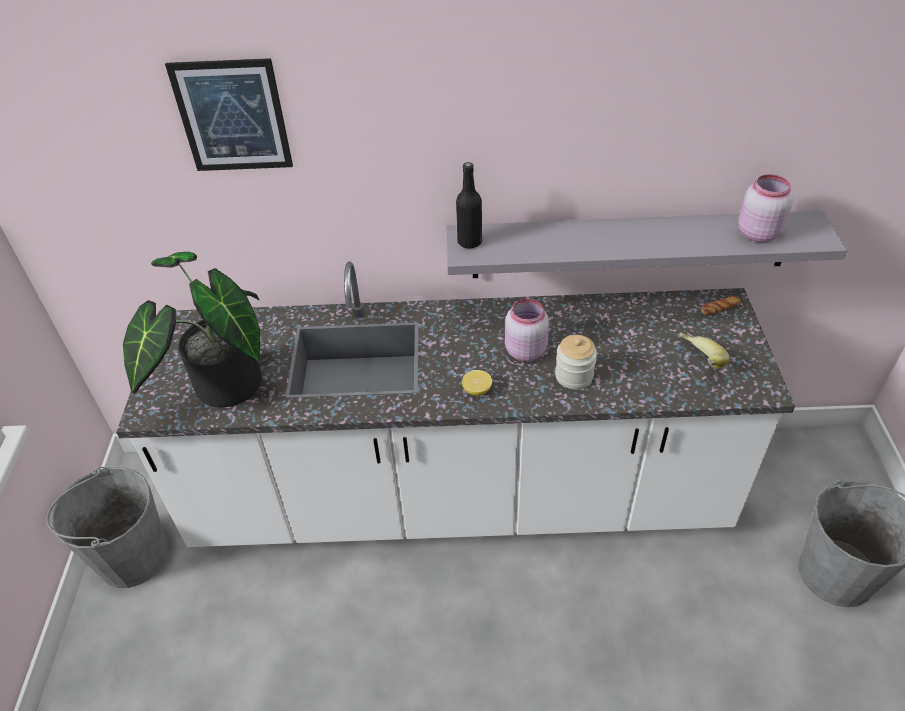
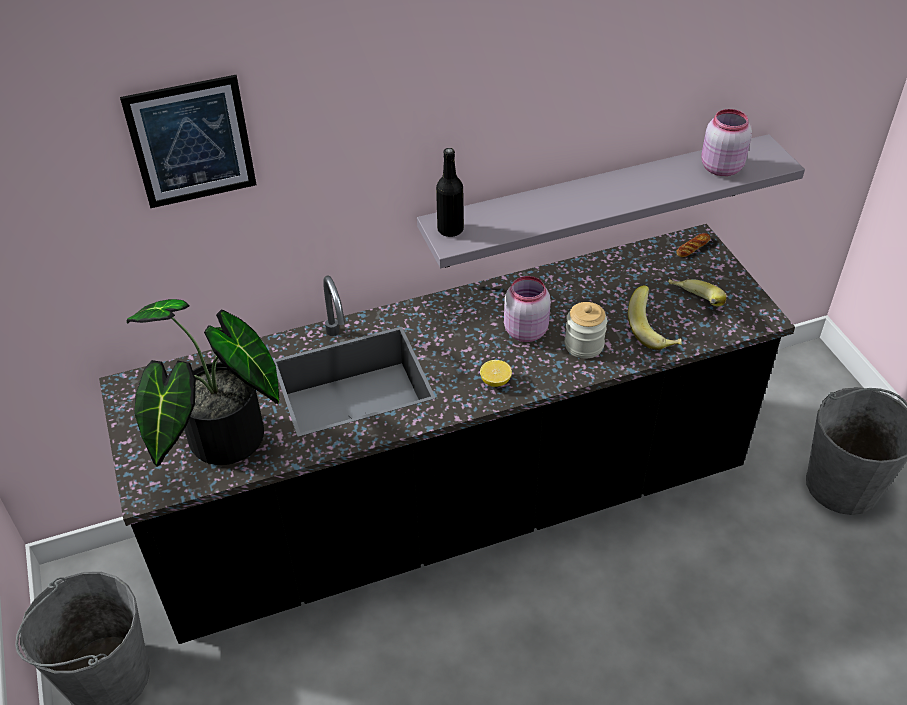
camera: 20 degrees left, 0 degrees up
(459, 499) = (456, 513): white counter -> black counter
(647, 379) = (654, 332): none -> banana

